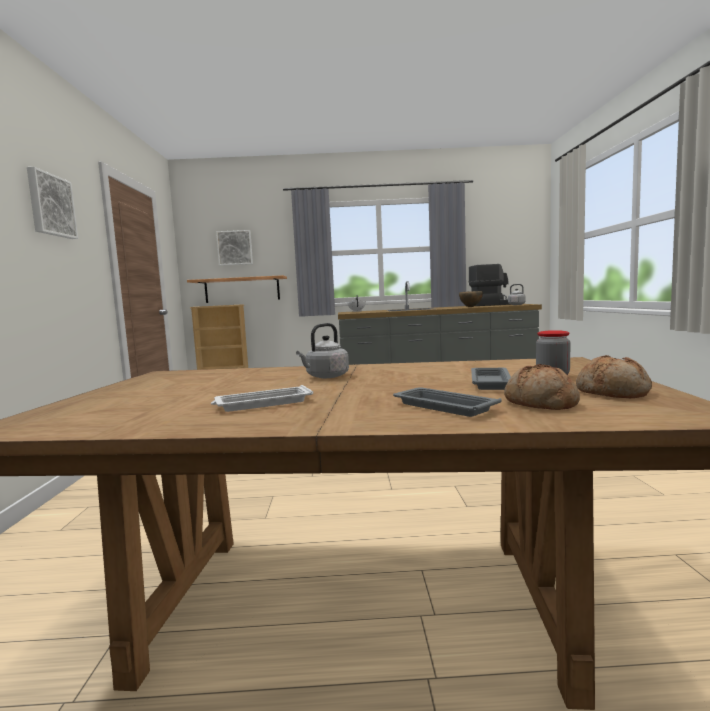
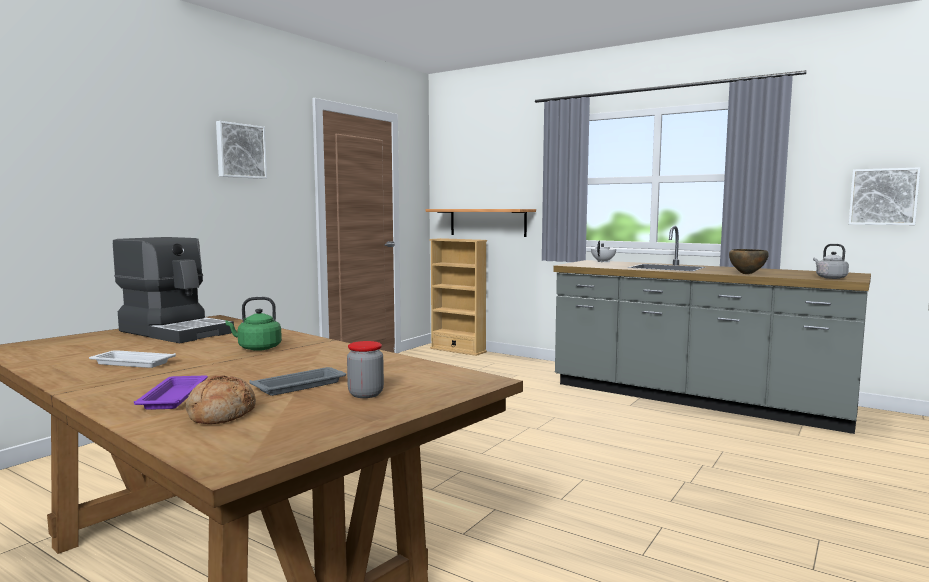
camera: 35 degrees right, 0 degrees up
(235, 248) = (484, 172): picture -> picture (883, 196)
(325, 377) = (257, 348): grey kettle -> green kettle
(442, 406) = (174, 396): grey tray -> purple tray
(493, 305) = (812, 272): coffee machine -> coffee machine (176, 331)
(613, 392) = (305, 423): bread -> none

